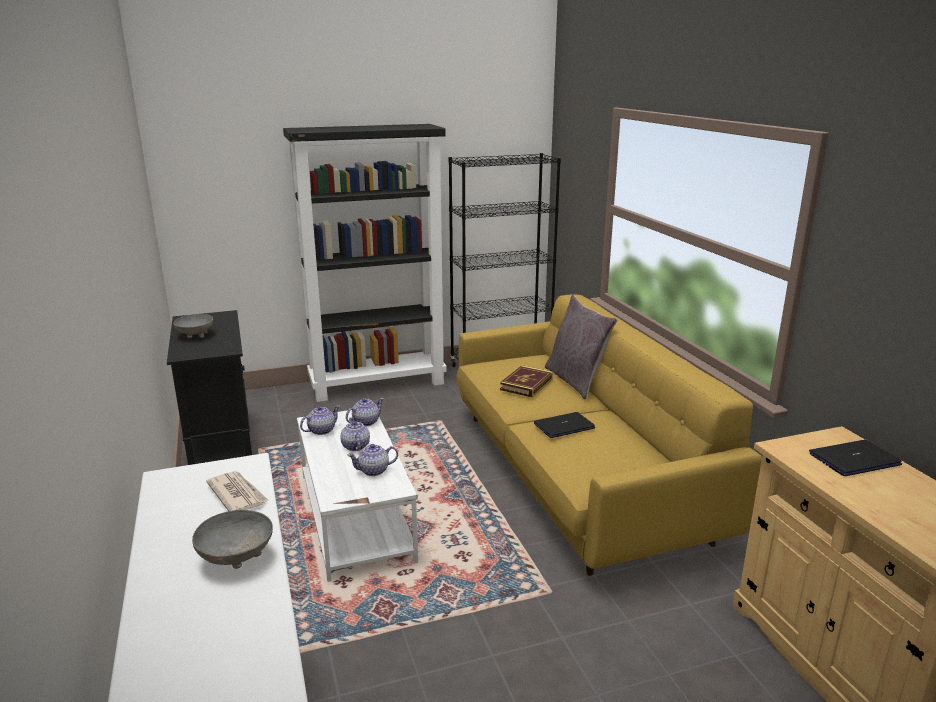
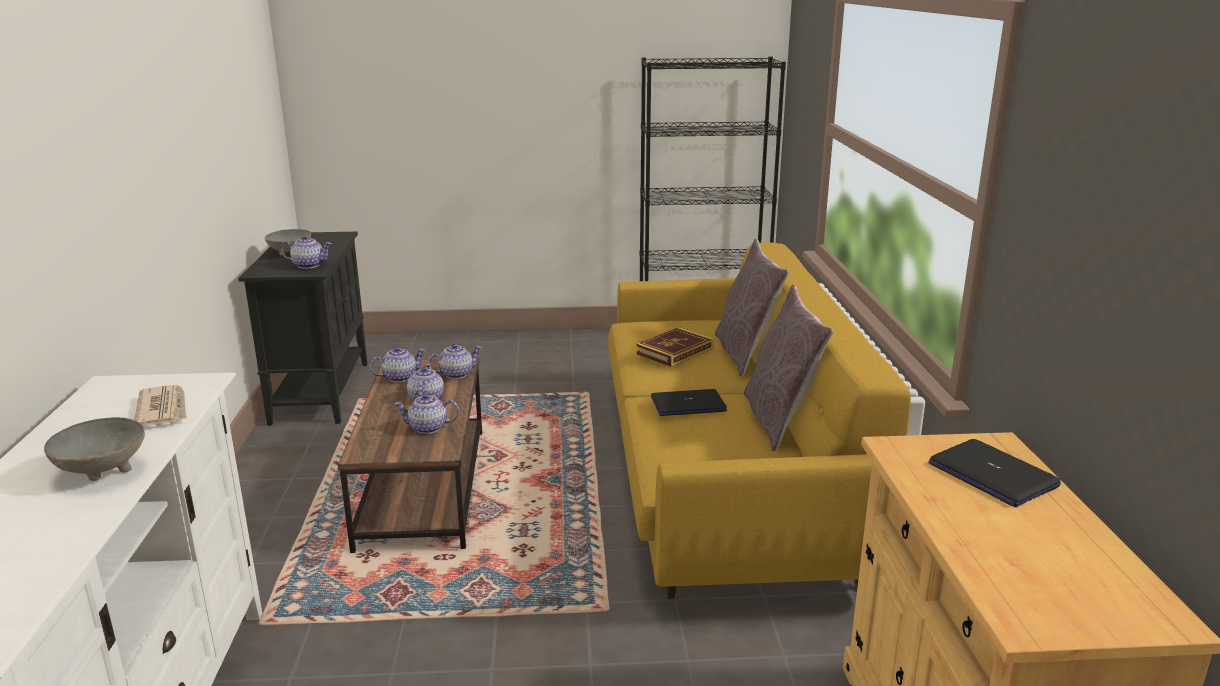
camera: 15 degrees right, 0 degrees up
(220, 345) = (308, 265): none -> teapot
(356, 517) = (424, 487): white coffee table -> brown coffee table
(378, 384) = (538, 342): black bookcase -> none
(633, 430) = (780, 420): none -> grey pillow
(854, 459) = (991, 475): laptop -> laptop turned 120 degrees counterclockwise

